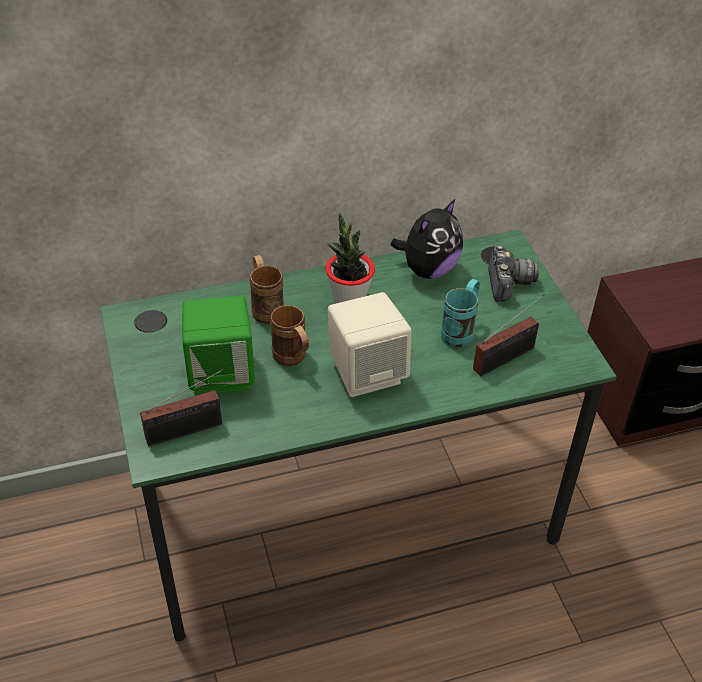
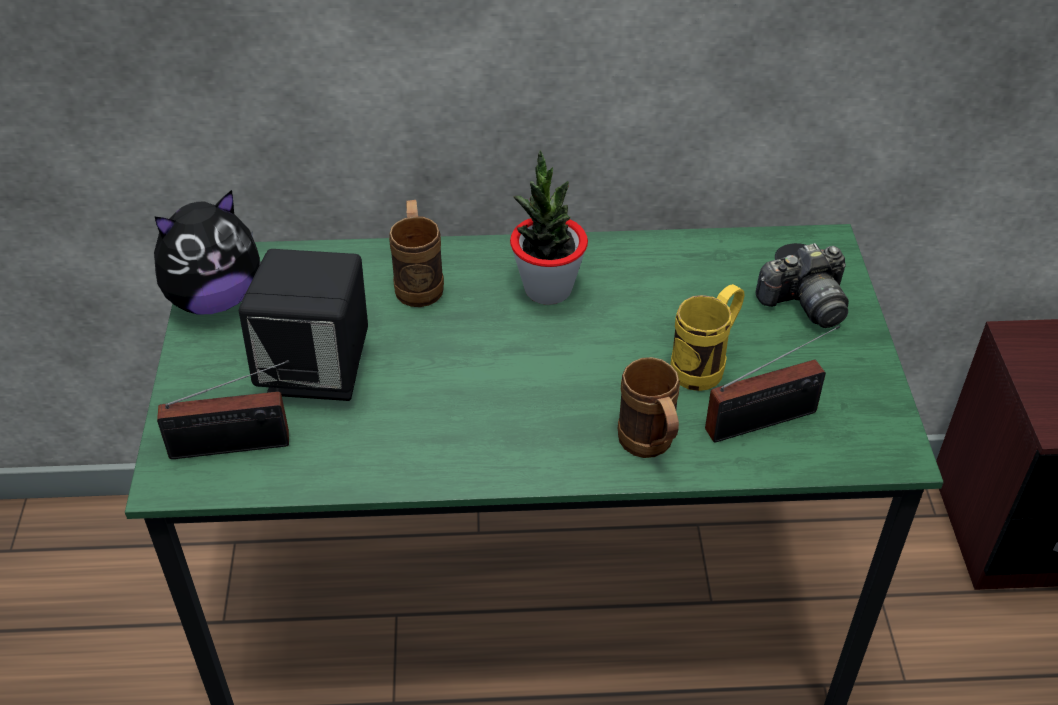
camera: 15 degrees right, 0 degrees up
(222, 374) = (317, 370): green speaker -> black speaker
(293, 360) = (430, 366): brown mug -> brown mug (650, 448)
(367, 373) = (536, 406): beige speaker -> none
(428, 269) = (685, 263): plush toy -> plush toy (214, 299)
(461, 331) = (706, 365): turquoise mug -> yellow mug
(508, 283) = (805, 303): camera -> camera turned 60 degrees clockwise

